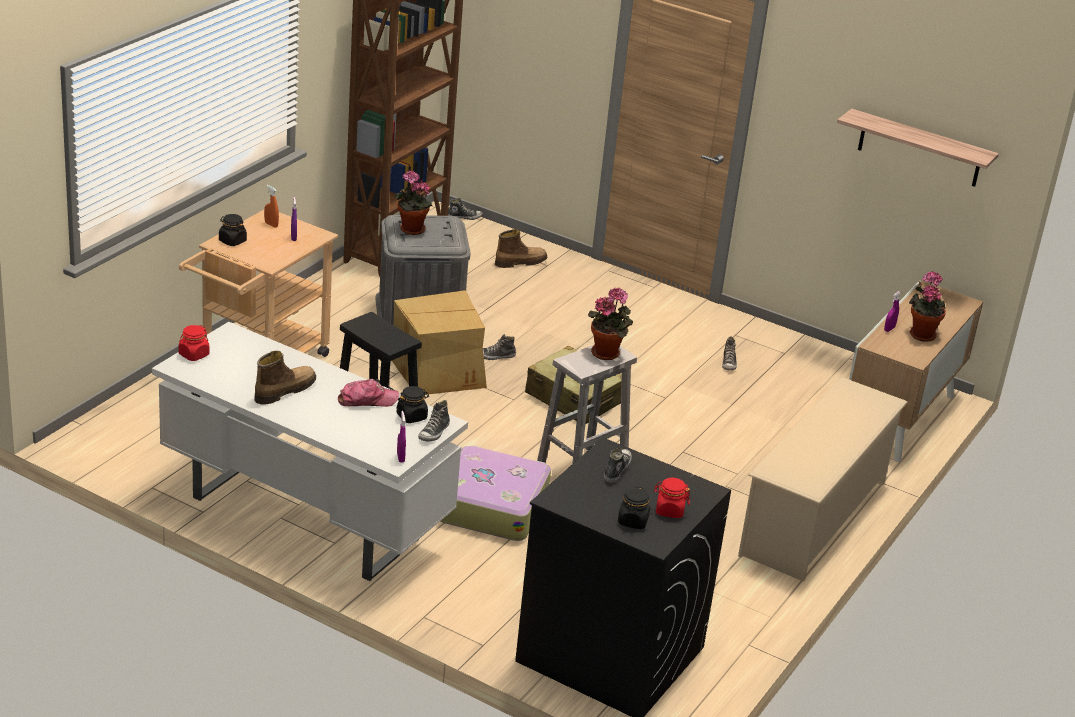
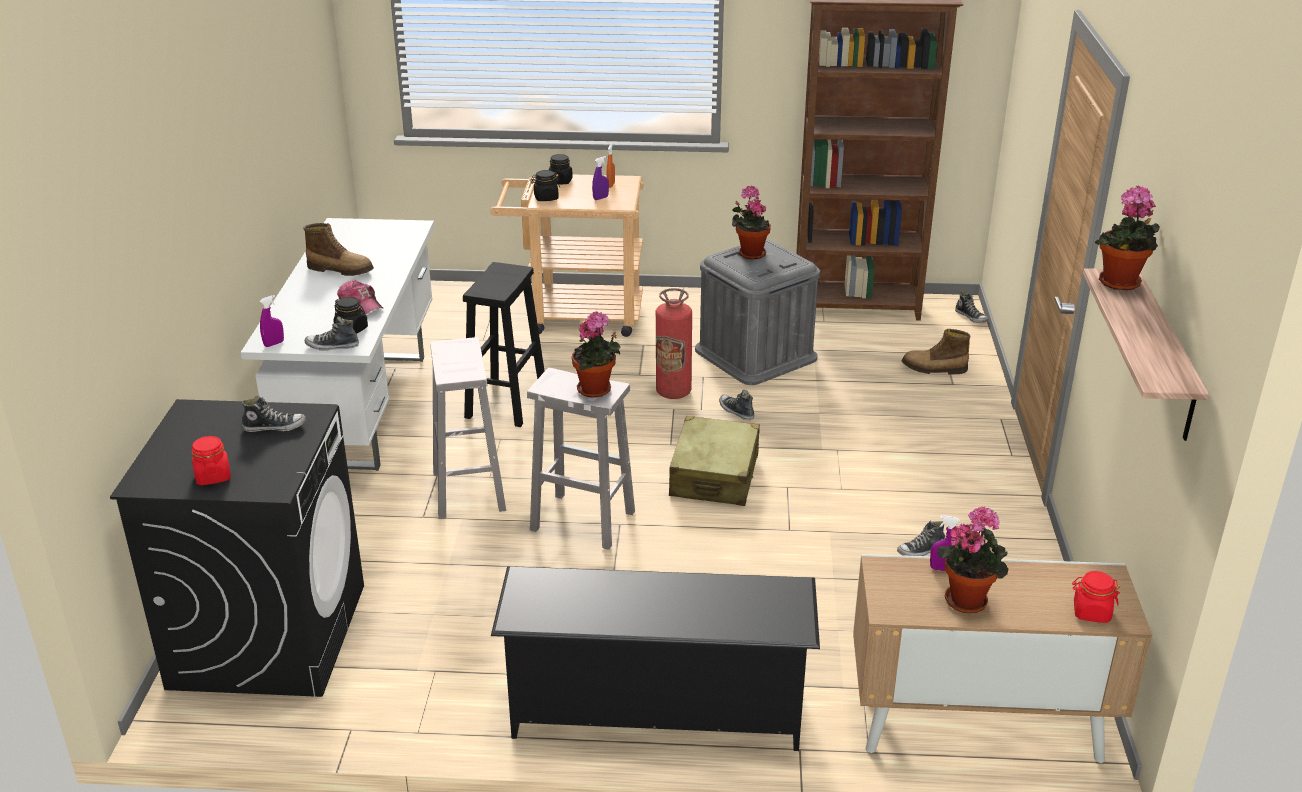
camera: 65 degrees right, 0 degrees up
(193, 355) = (363, 224): red jar -> red jar (1091, 612)
(439, 370) = (673, 392): cardboard box -> fire extinguisher
(491, 506) = (468, 490): suitcase -> white stool
(520, 262) = (934, 369): boot -> boot turned 150 degrees clockwise
(633, 521) = (176, 460): black jar -> black jar (546, 198)
(814, 518) = (656, 710): beige shoe rack -> black shoe rack
(866, 119) = (1120, 284): none -> potted plant

